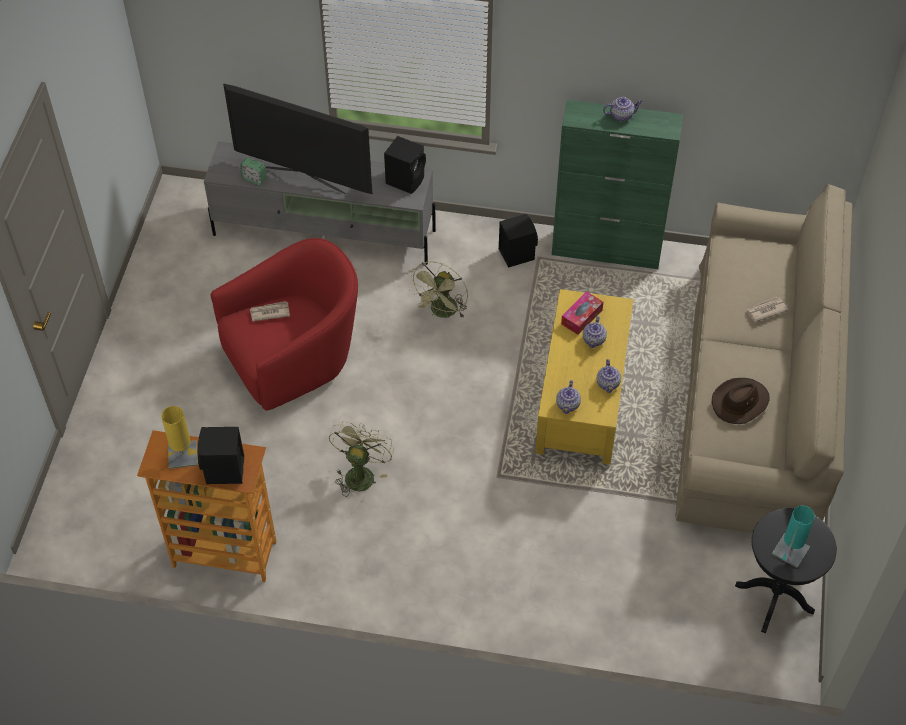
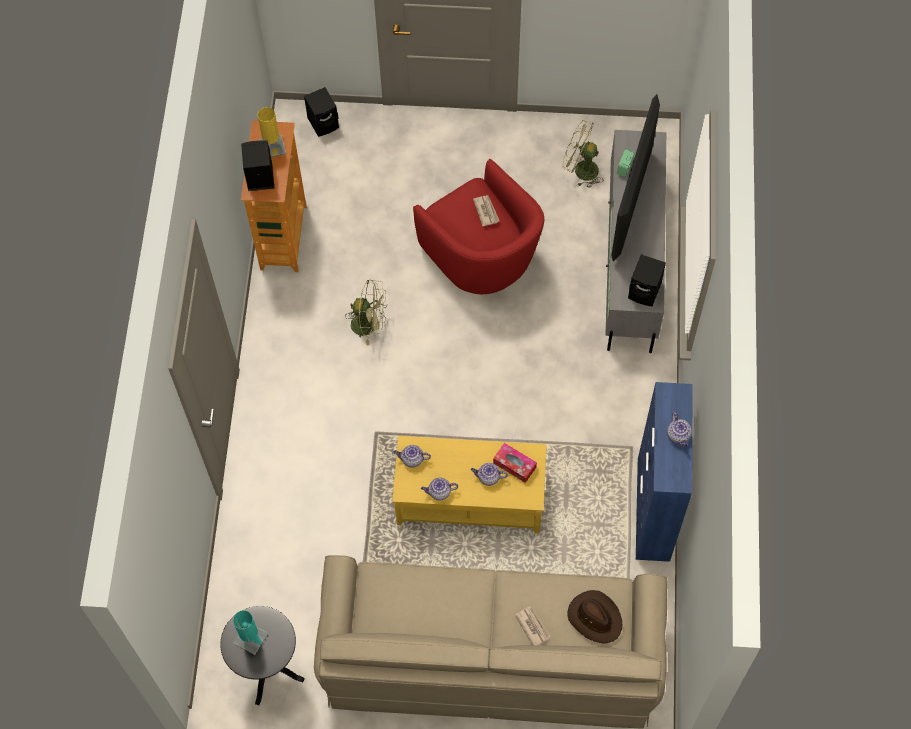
camera: 85 degrees right, 10 degrees up
(442, 312) = (551, 369): green fan -> green fan (580, 170)
(516, 253) = (634, 427): black speaker -> black speaker (324, 123)
(607, 249) = (653, 510): green cabinet -> blue cabinet
(740, 402) = (419, 602): brown hat -> brown hat (595, 618)

